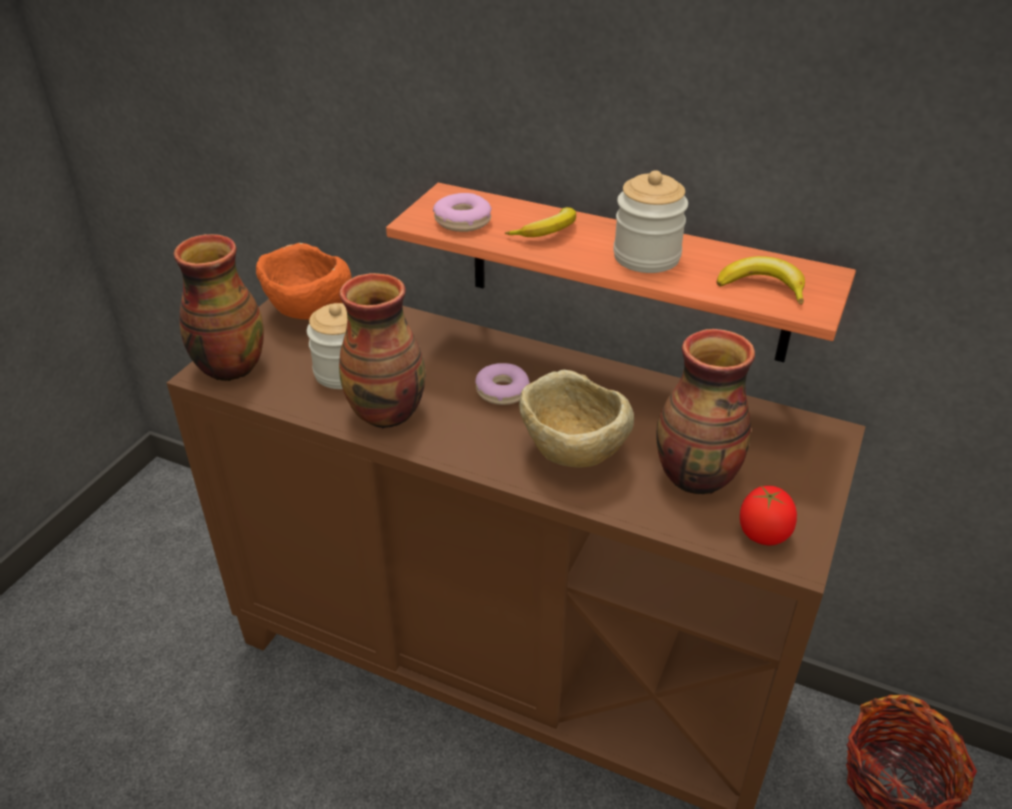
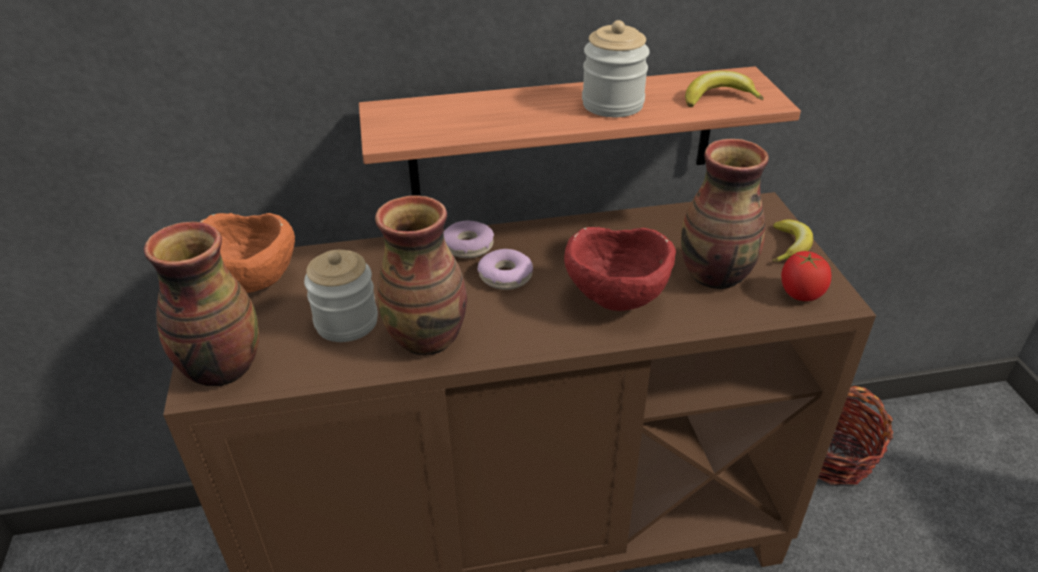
camera: 35 degrees left, 0 degrees up
(462, 221) = (428, 126): donut -> donut (468, 246)
(548, 232) = (512, 111): banana -> banana (789, 246)
(572, 456) = (615, 301): beige bowl -> red bowl

